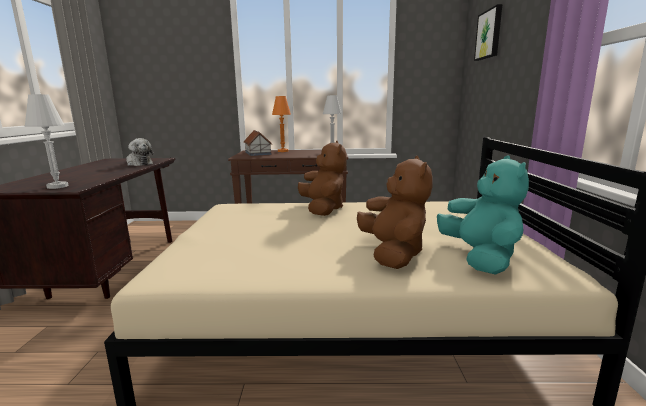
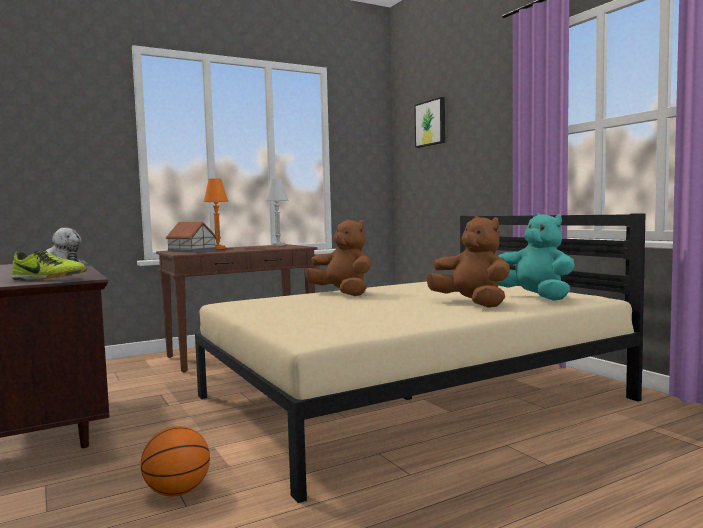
camera: 30 degrees left, 10 degrees down
(57, 186) = (49, 279): white table lamp -> shoe
(83, 366) = (177, 492): none -> basketball

